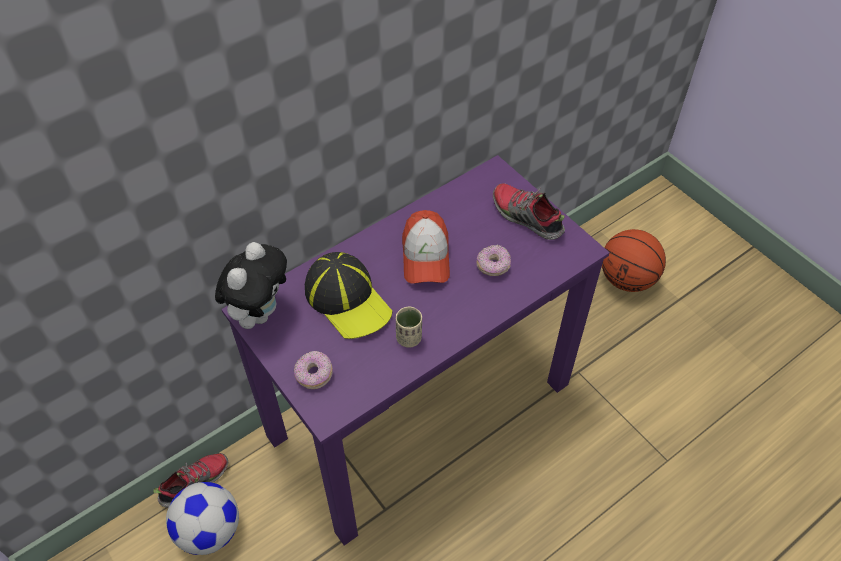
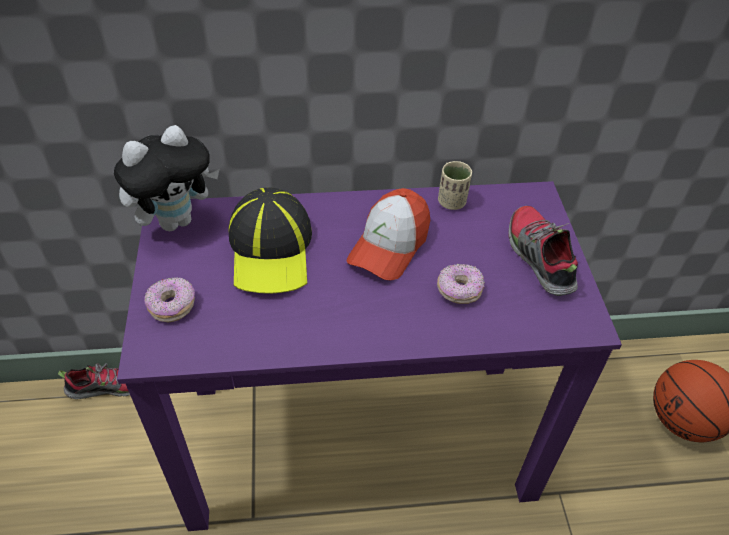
camera: 30 degrees right, 5 degrees down
(209, 531) = (85, 440): football -> none
(409, 338) = (301, 320): beige cup -> beige cup (452, 202)

